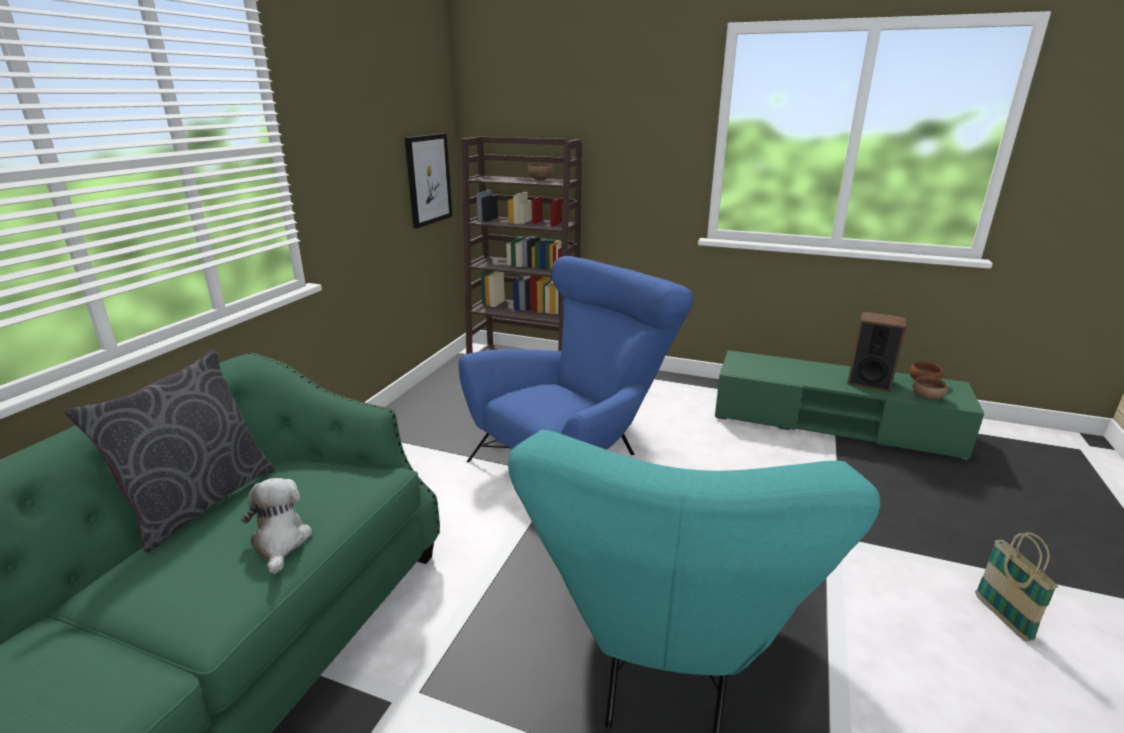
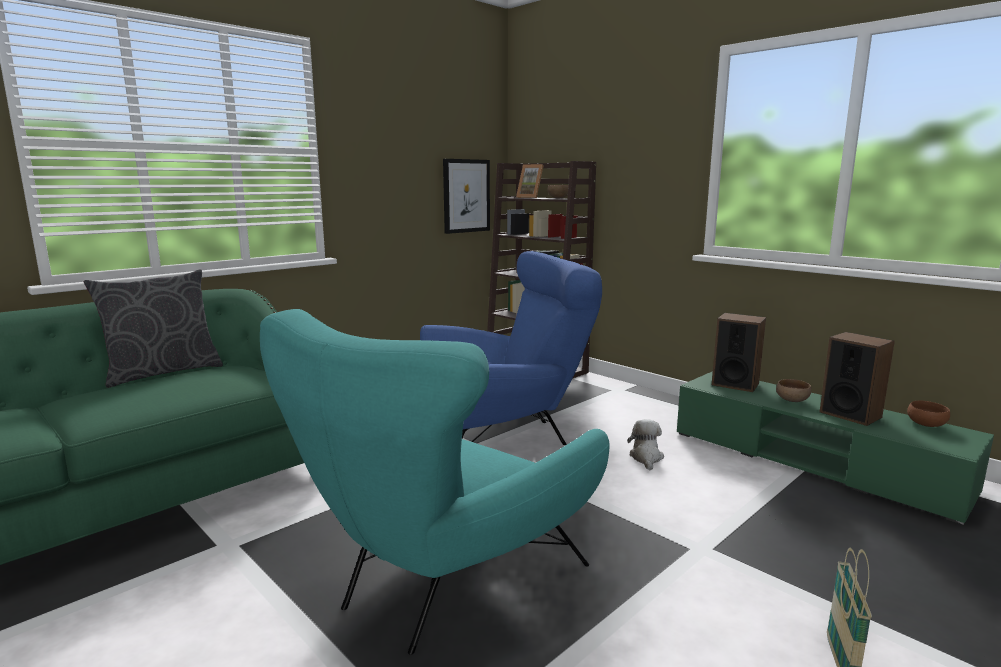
camera: 25 degrees right, 10 degrees down
(280, 542) = (176, 396): plush toy -> plush toy (646, 458)
(505, 179) = (531, 197): none -> picture frame
(759, 364) = (735, 384): none -> speaker
(927, 398) = (912, 438): brown bowl -> brown bowl (792, 401)

